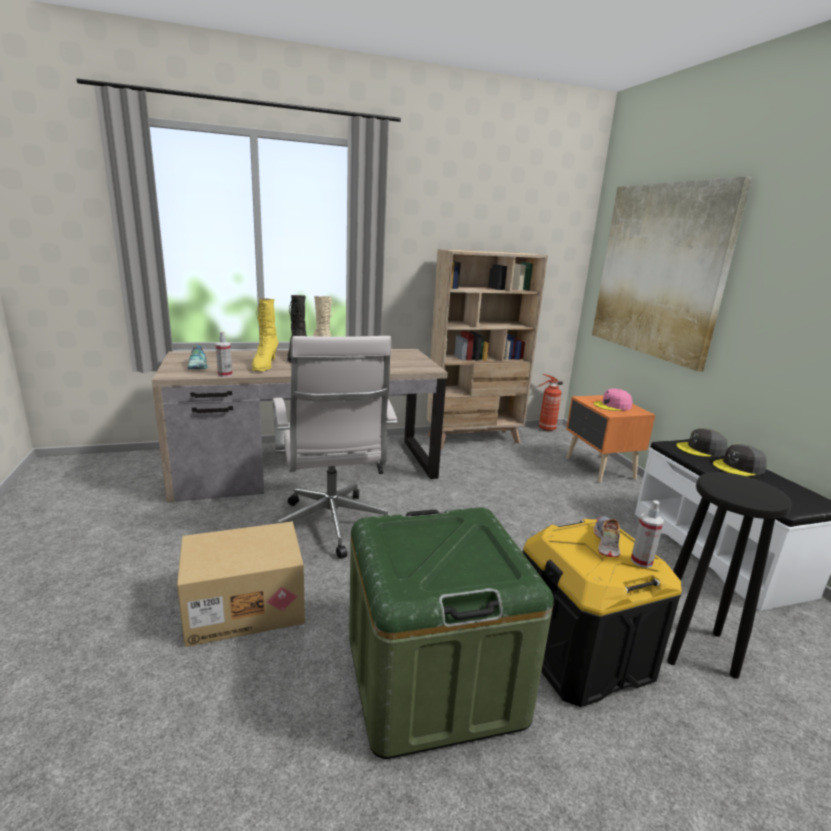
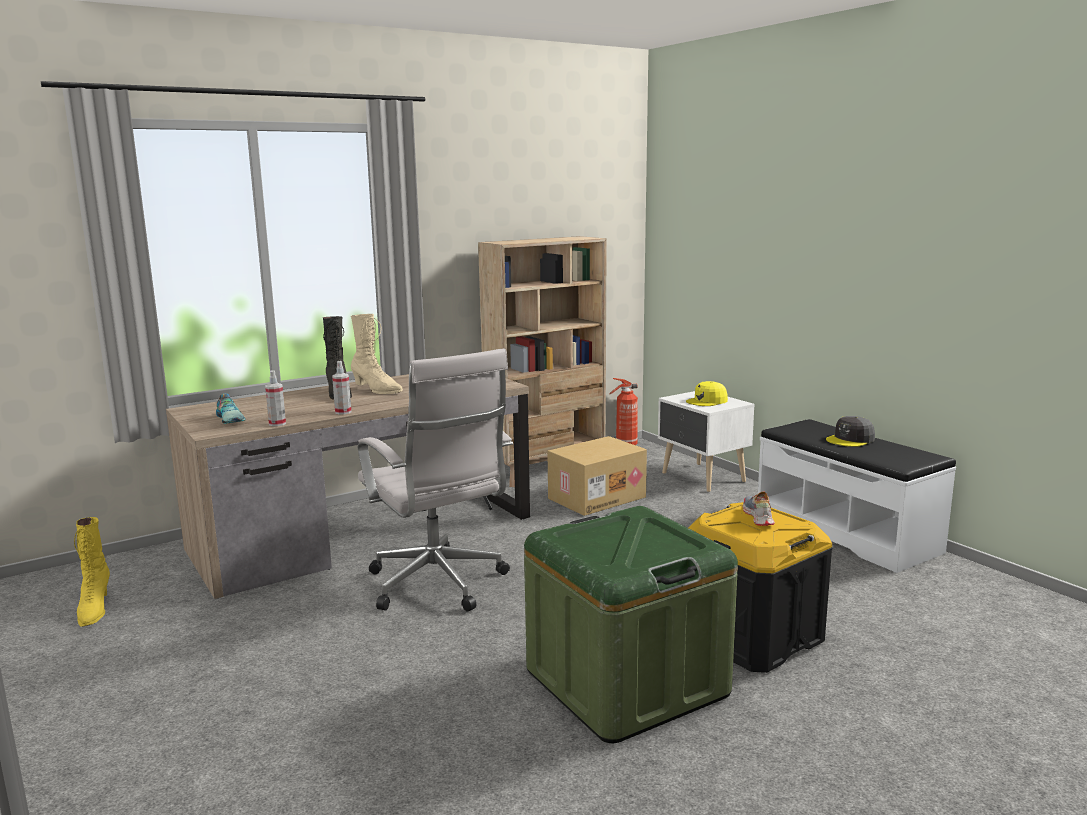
camera: 15 degrees left, 5 degrees down
(245, 606) = (395, 670): cardboard box -> cardboard box (596, 497)
(264, 365) = (311, 408): yellow boot -> yellow boot (94, 610)
(599, 469) = (703, 478): orange nightstand -> white nightstand
(612, 406) = (707, 401): pink cap -> yellow cap
(641, 561) = (794, 525): spray bottle -> spray bottle (343, 412)
(659, 271) = (731, 245): picture -> none
(694, 646) = (848, 611): black stool -> none
(701, 449) = (811, 429): grey cap -> none

